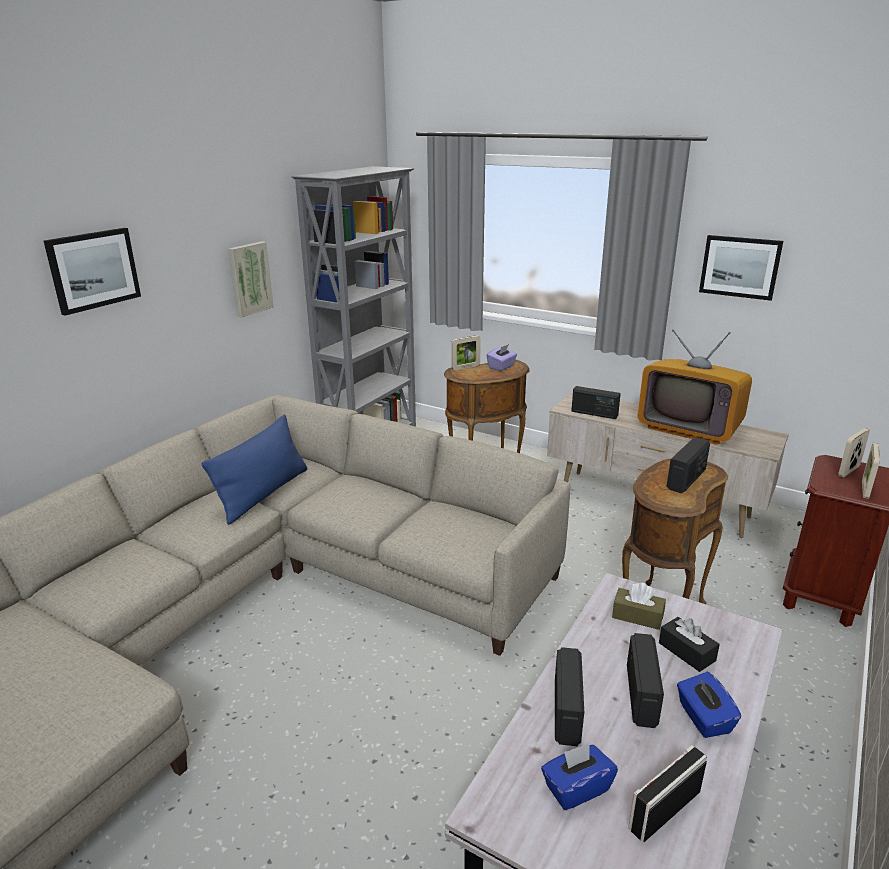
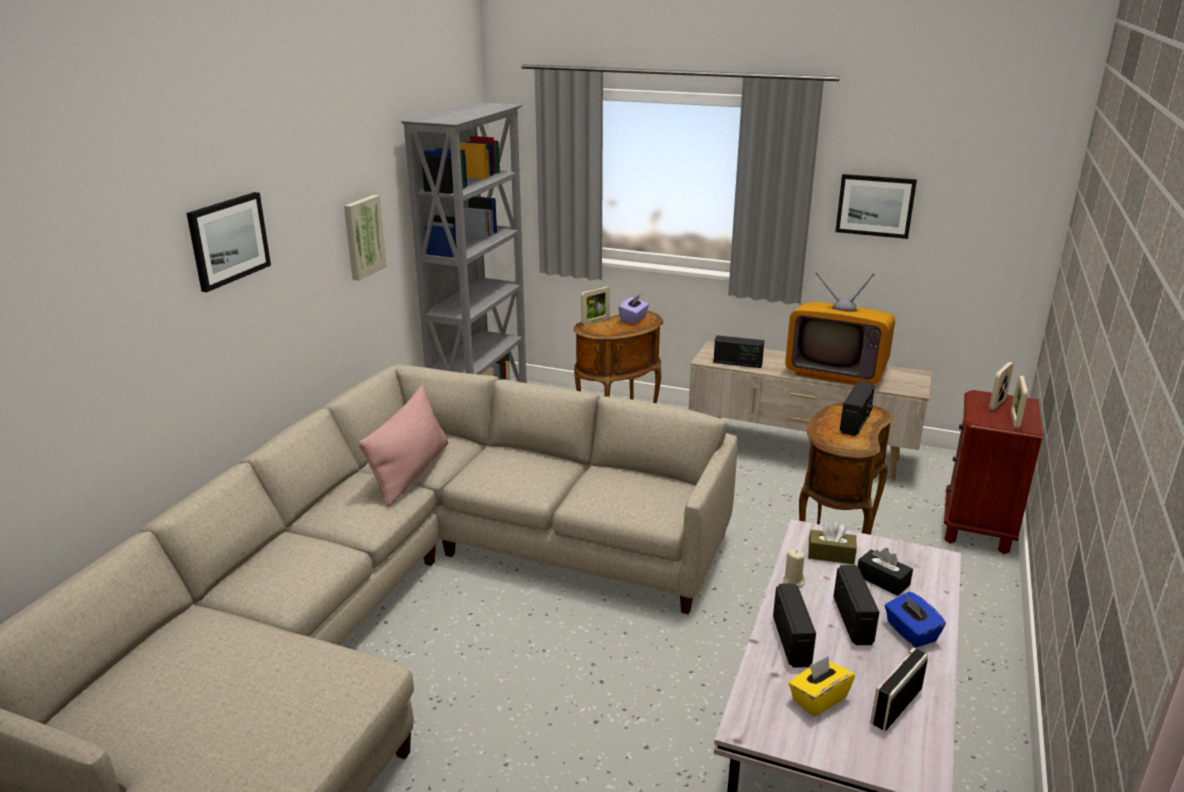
camera: 10 degrees left, 0 degrees up
(263, 493) = (411, 472): blue pillow -> pink pillow
(576, 788) = (818, 699): blue tissue box -> yellow tissue box
(588, 642) = (793, 582): none -> beige candle

